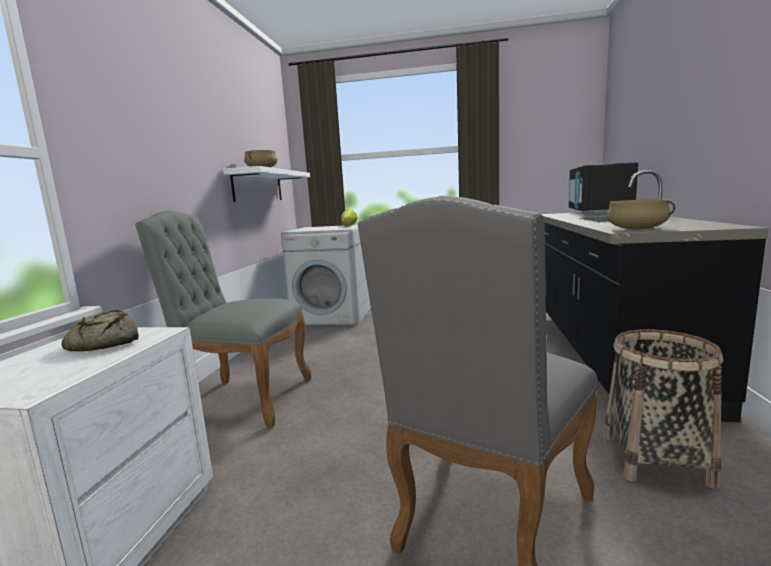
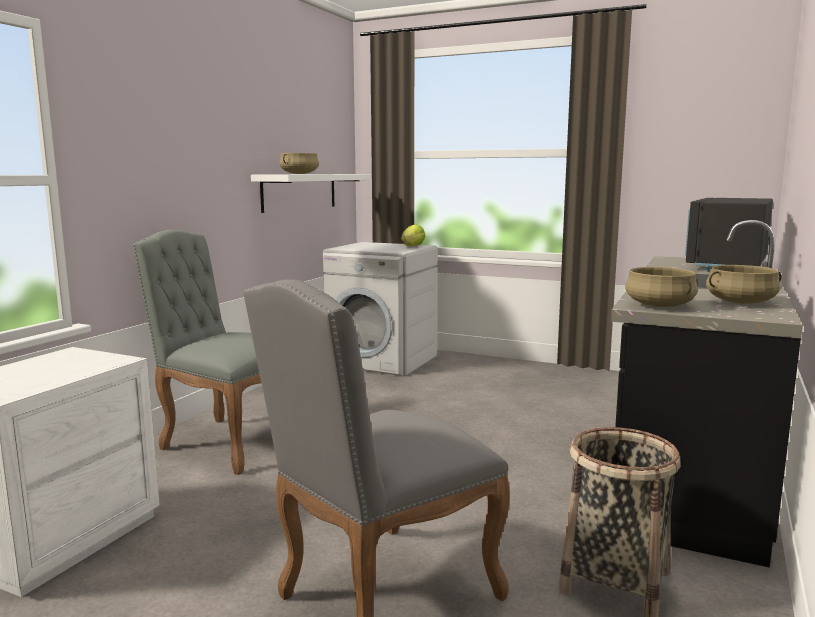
camera: 15 degrees right, 0 degrees up
(103, 343) = (71, 363): bread -> none
(681, 223) = (740, 302): none -> beige cooking pot

